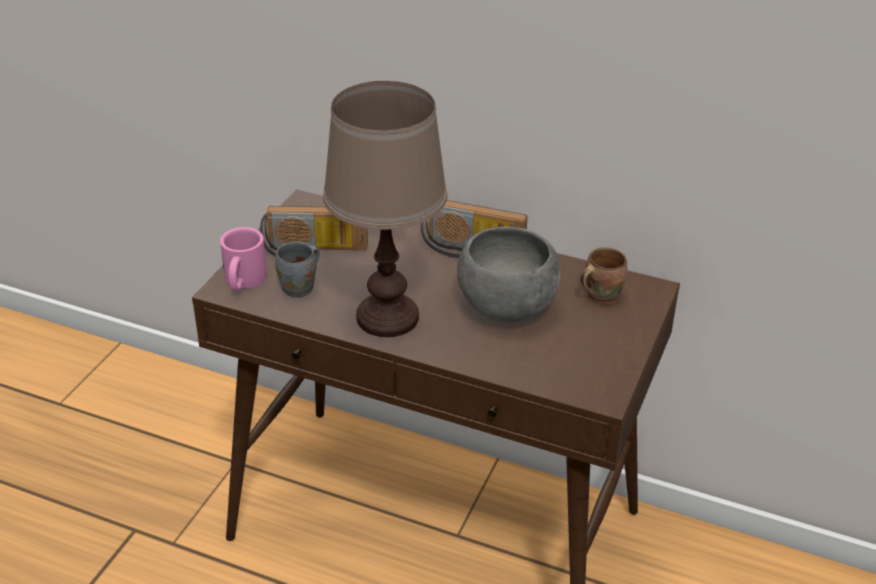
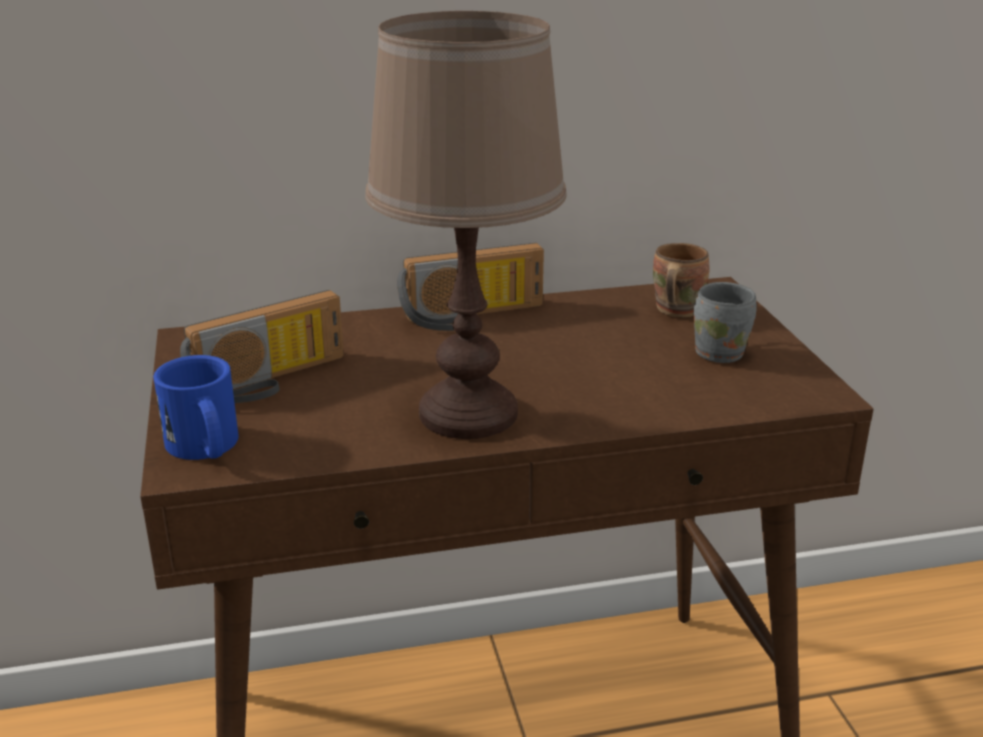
camera: 35 degrees left, 10 degrees down
(243, 282) = (206, 448): pink mug -> blue mug
(301, 288) = (305, 425): grey mug -> grey mug (722, 352)
(507, 307) = (595, 353): grey bowl -> none

